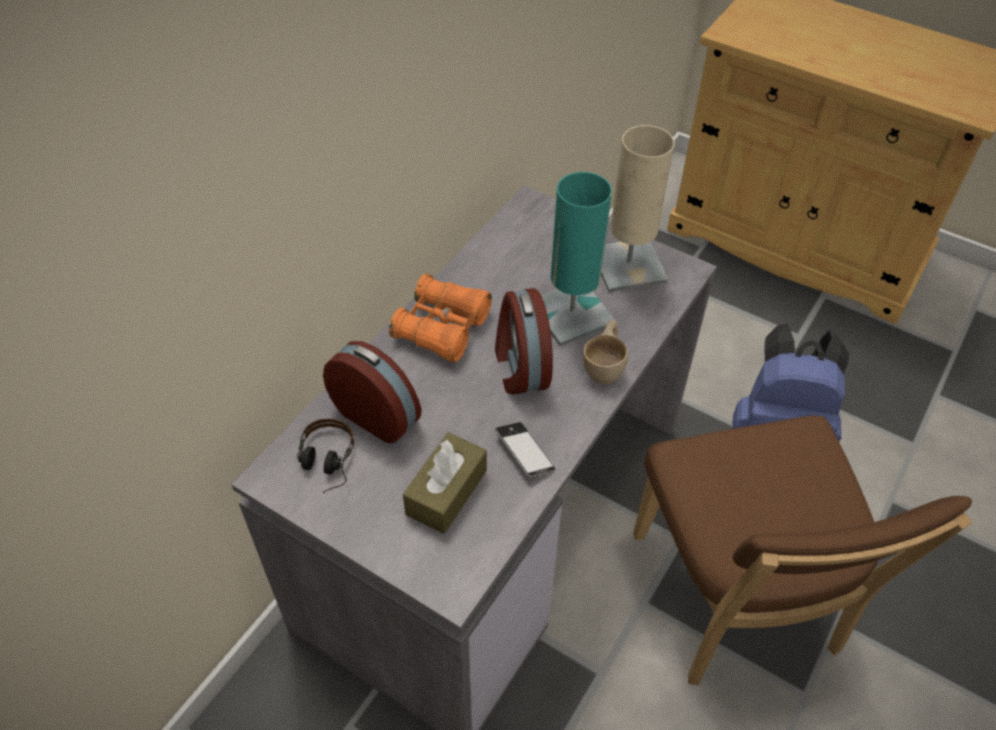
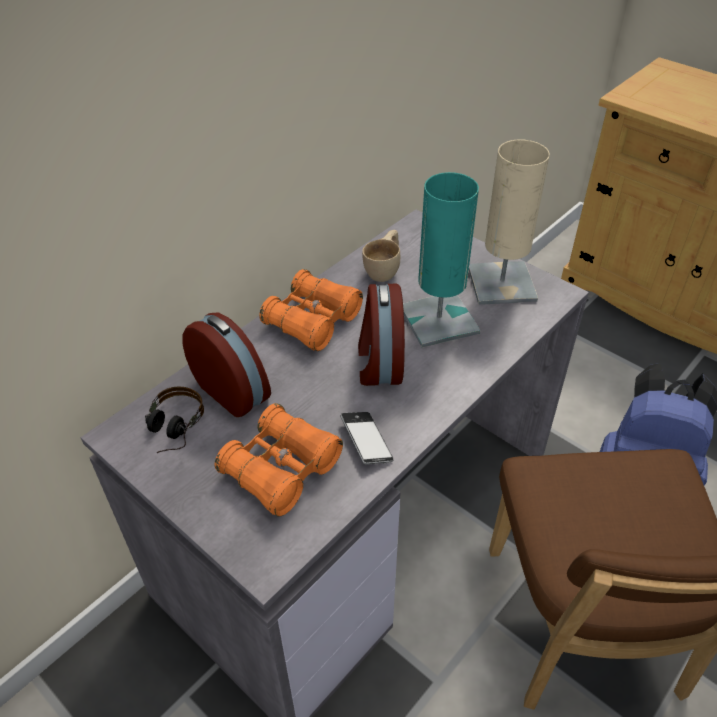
camera: 10 degrees right, 5 degrees down
(446, 492) = (281, 469): brown tissue box -> orange binoculars
(606, 366) = (463, 370): beige cup -> beige cup (385, 269)

